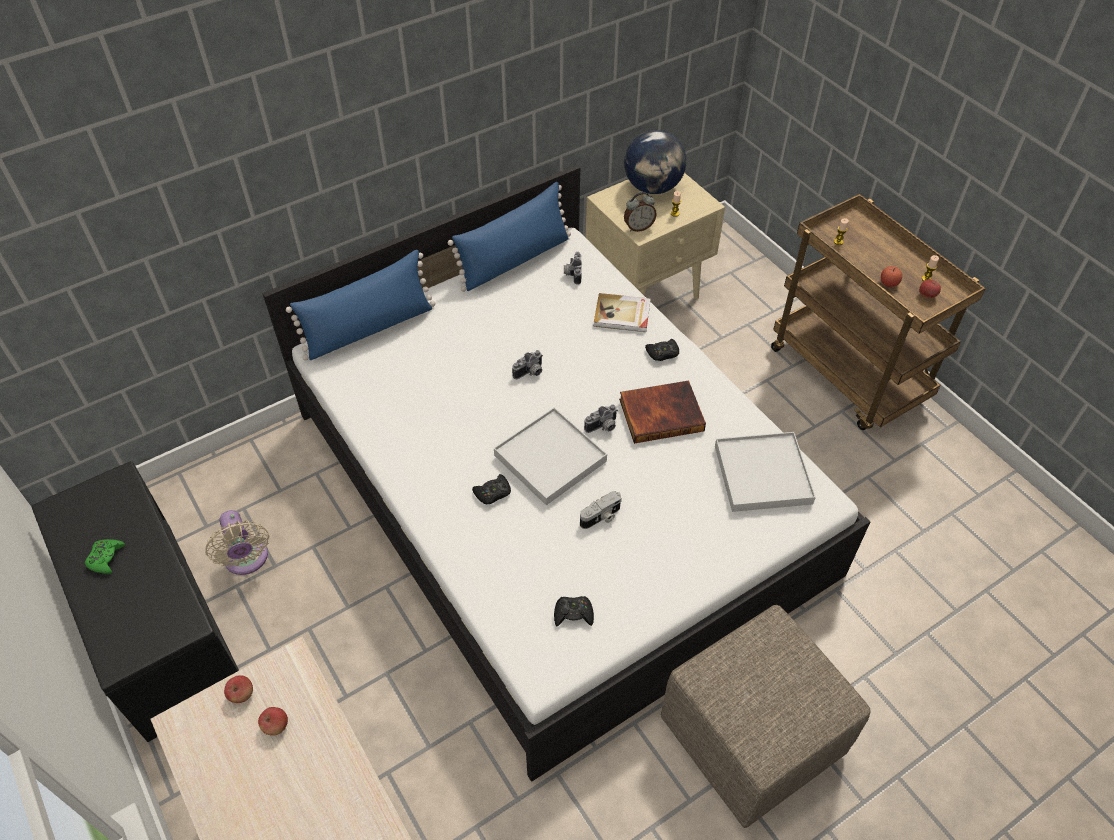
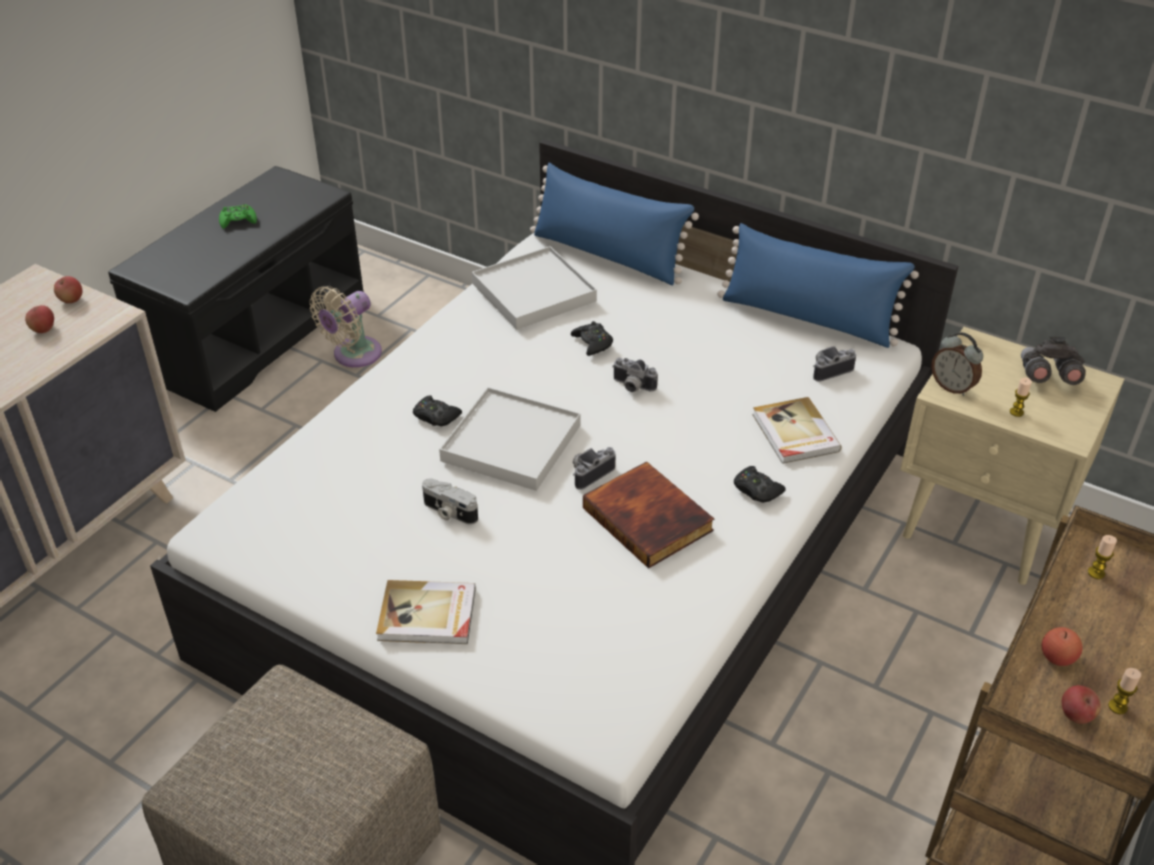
camera: 65 degrees right, 10 degrees down
(573, 614) = (300, 531): black game controller -> black game controller (592, 343)
(603, 427) = (589, 473): camera -> camera turned 105 degrees clockwise
(652, 188) = (1047, 377): globe -> grey binoculars
(693, 560) = (428, 615): none -> book
(762, 474) = (610, 648): white tray -> white tray (534, 292)

